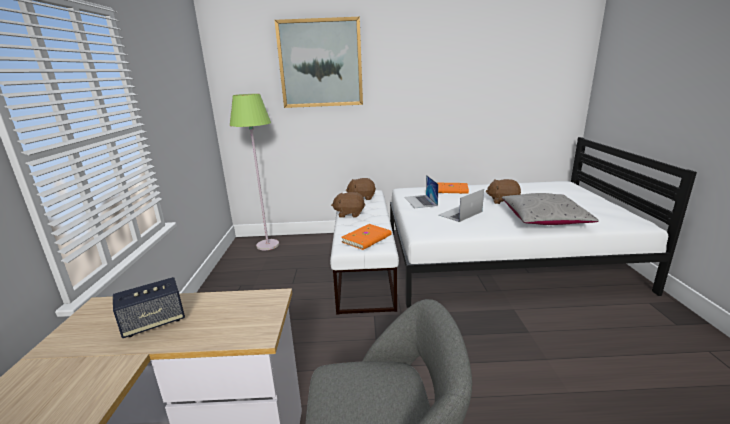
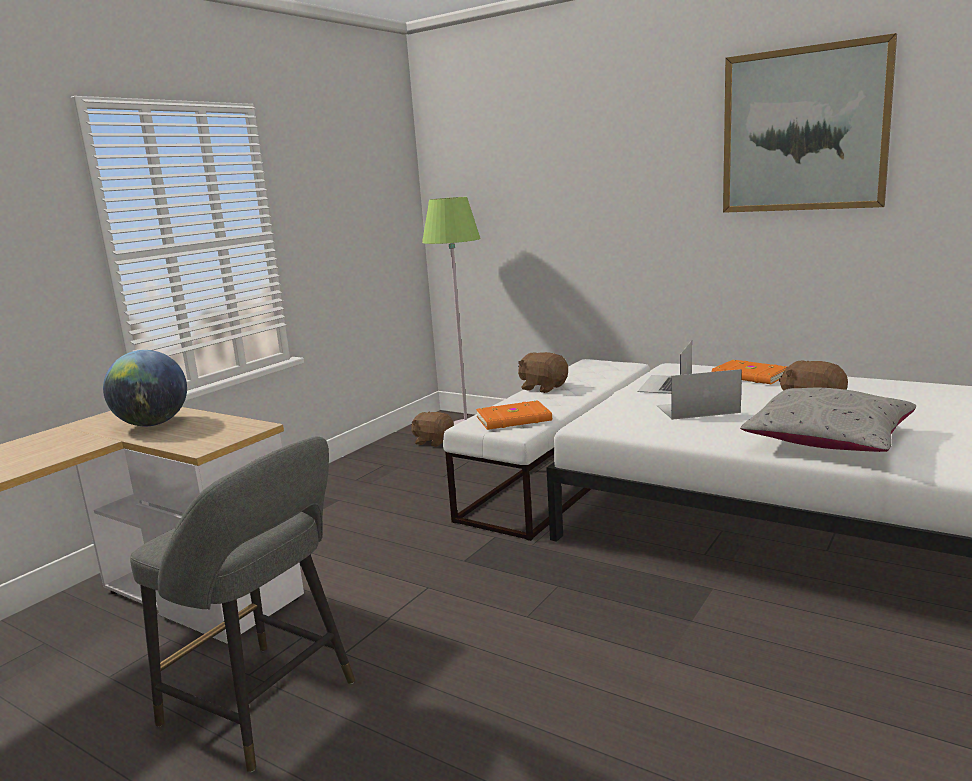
camera: 35 degrees right, 5 degrees down
(154, 322) = (153, 424): speaker -> globe
(320, 63) = (560, 149): picture -> picture (804, 130)
(361, 197) = (597, 370): brown plush toy -> brown plush toy (433, 441)

